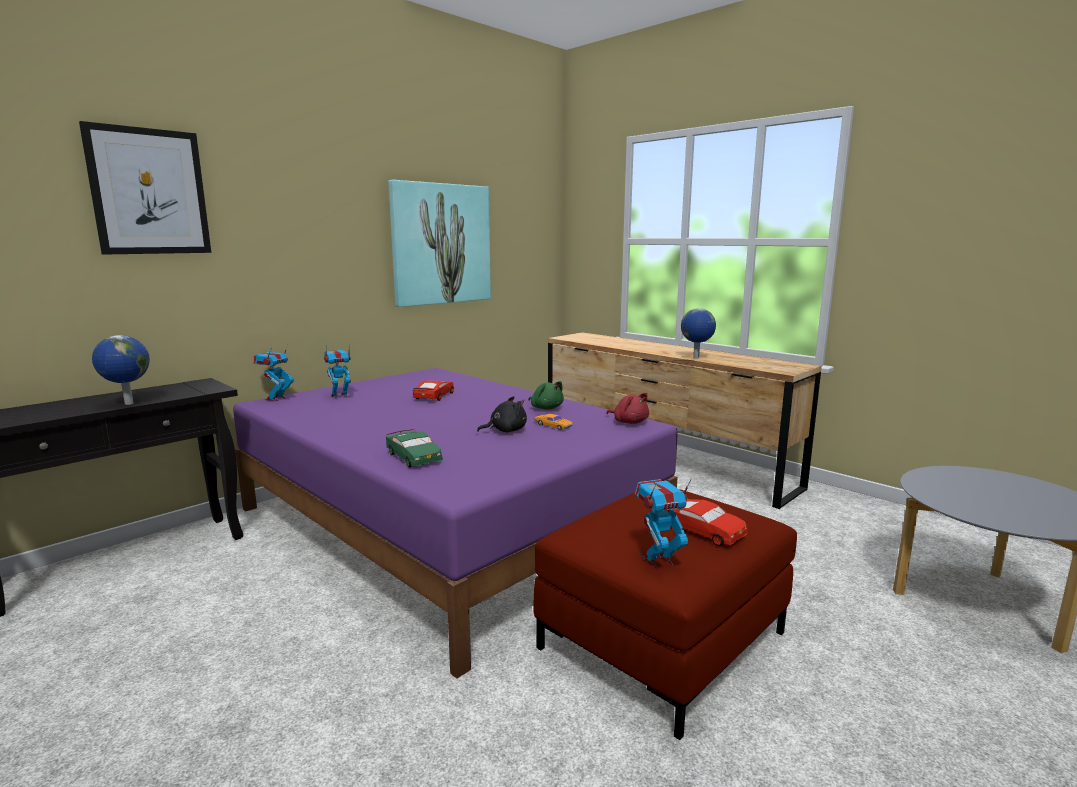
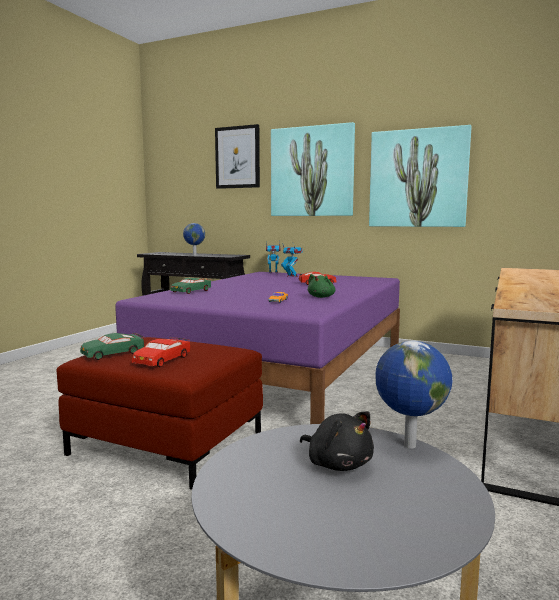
camera: 70 degrees right, 5 degrees down
(306, 229) = (312, 172): none -> picture
(505, 431) = (254, 296): black plush toy -> black plush toy (337, 463)
(629, 422) = (311, 310): red plush toy -> none
(658, 560) = (113, 353): toy robot -> green toy car
(696, 358) = (510, 288): globe -> globe (408, 445)

